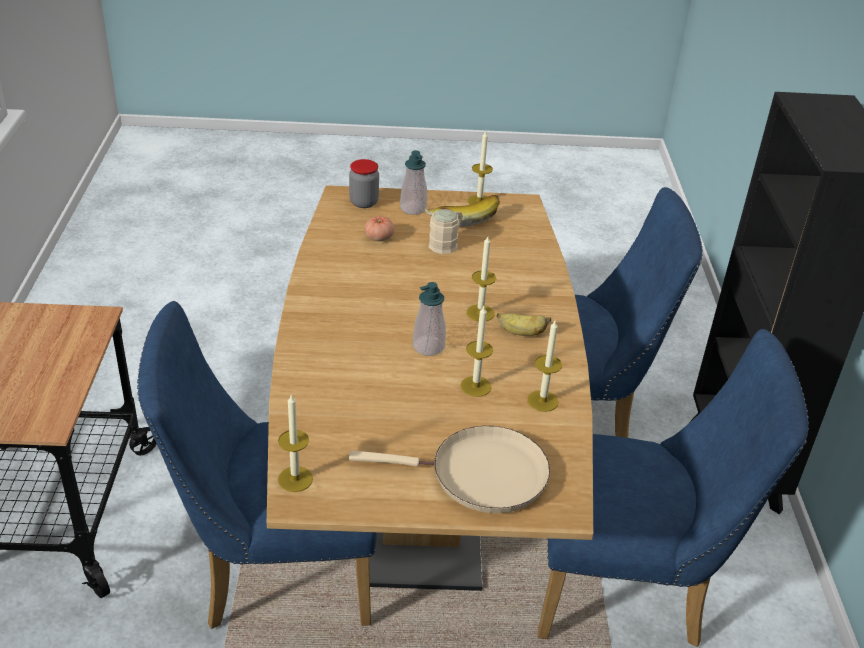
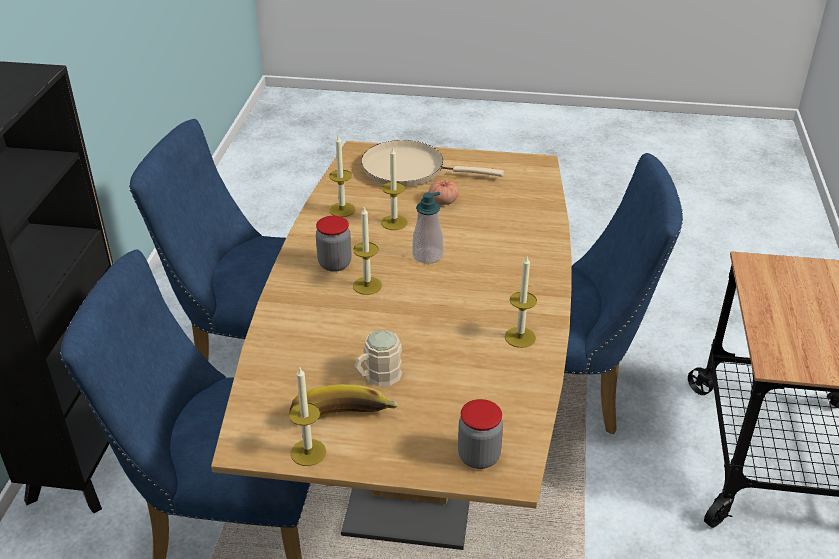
camera: 170 degrees left, 0 degrees up
(295, 479) = (541, 173): candle -> candle (520, 337)
(379, 237) = (462, 390): tomato -> tomato (443, 201)
(413, 208) = (408, 441): soap dispenser -> none
(521, 333) = (335, 264): banana -> jar

